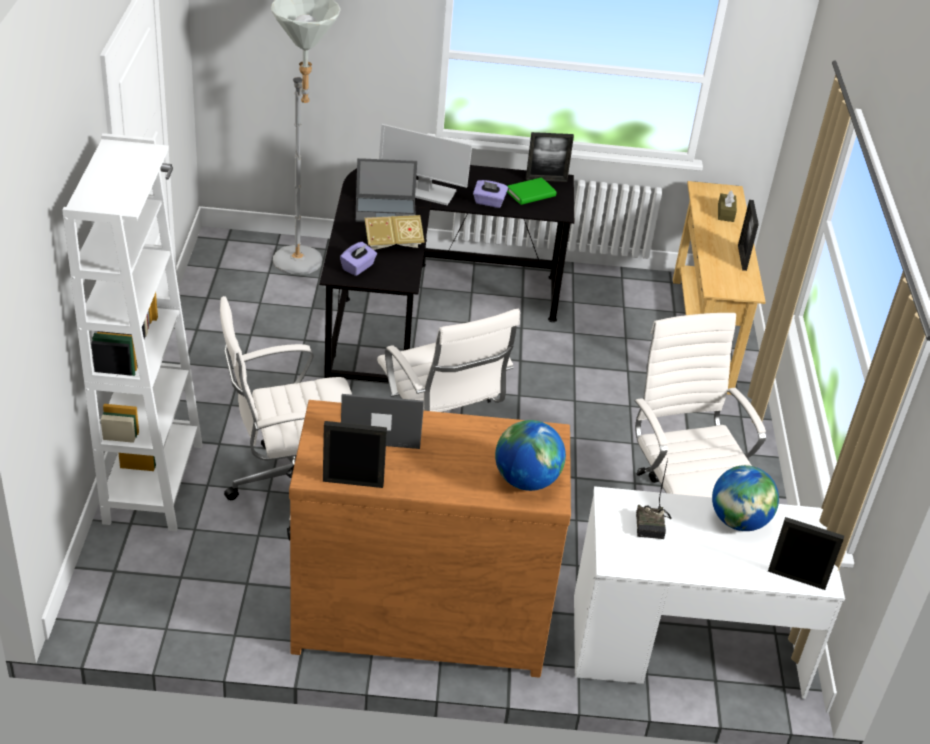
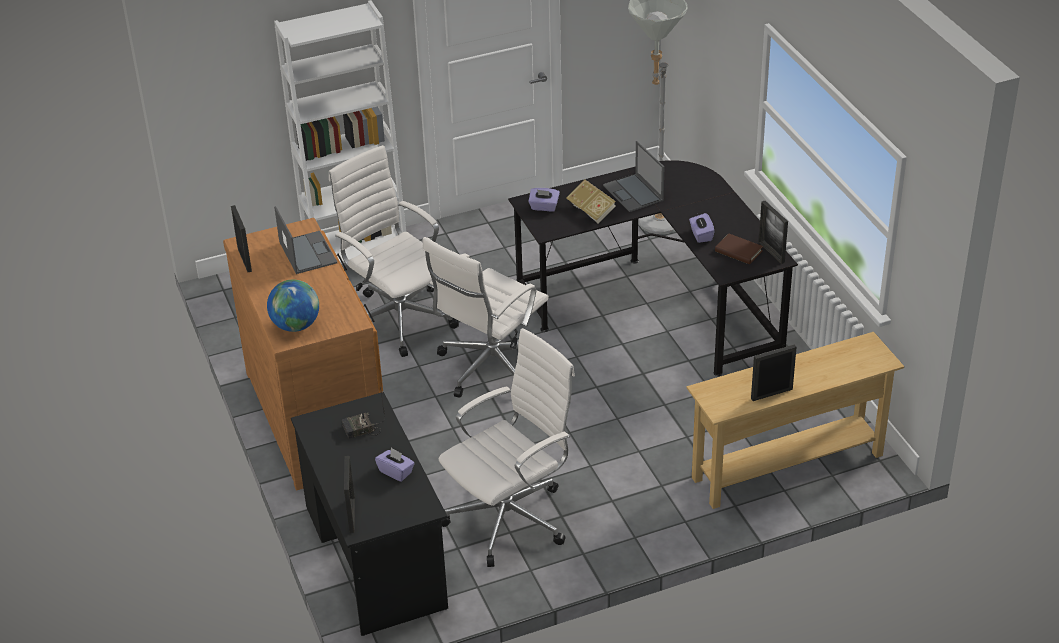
camera: 70 degrees right, 0 degrees up
(422, 191) = (680, 200): monitor -> none
(531, 194) = (738, 251): green book -> brown book
(685, 645) = (375, 556): white desk -> black desk
(725, 213) = (840, 367): brown tissue box -> none
(738, 521) = (396, 472): globe -> purple tissue box

